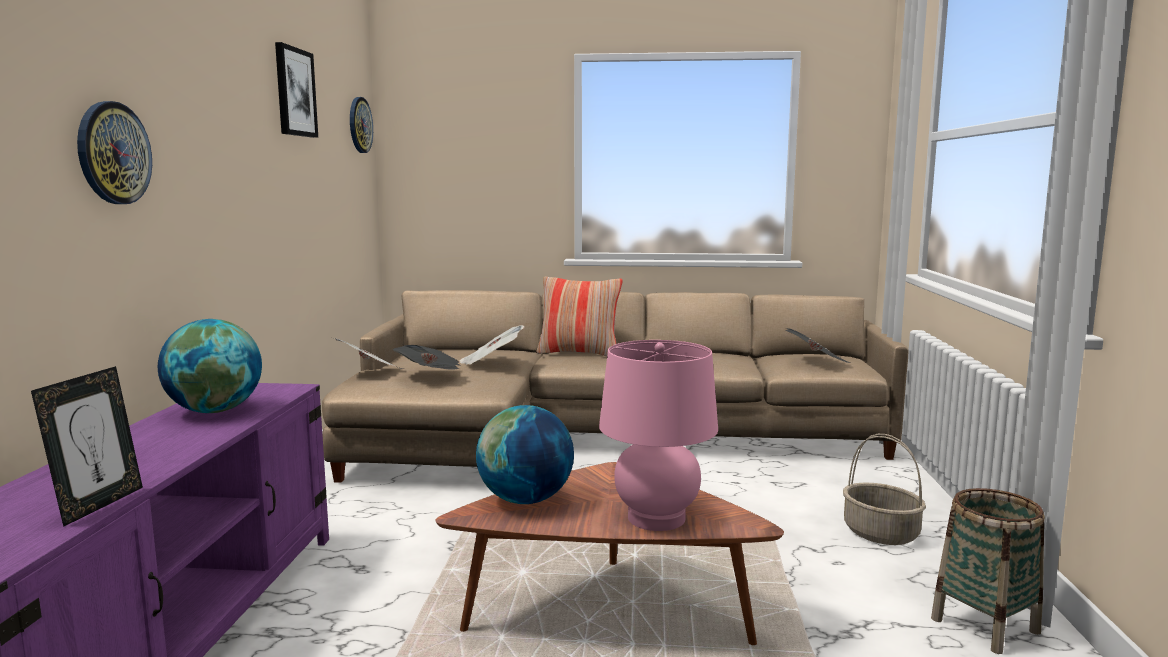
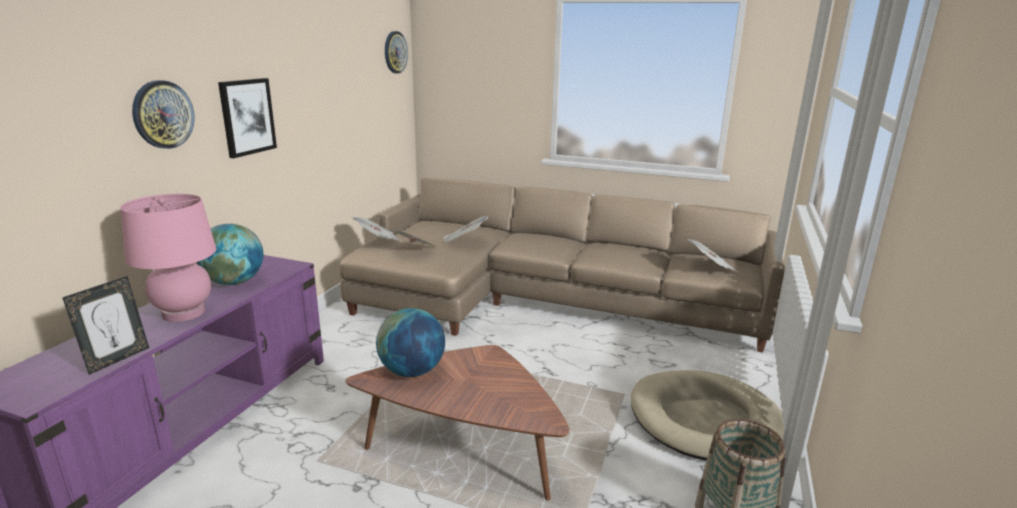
camera: 15 degrees right, 10 degrees up
(294, 92) = (329, 40): picture -> picture (247, 117)
(579, 353) = (534, 237): pillow -> none
(656, 518) = (487, 403): pink table lamp -> pink table lamp (183, 313)
(881, 533) = (706, 421): basket -> beige dog bed

